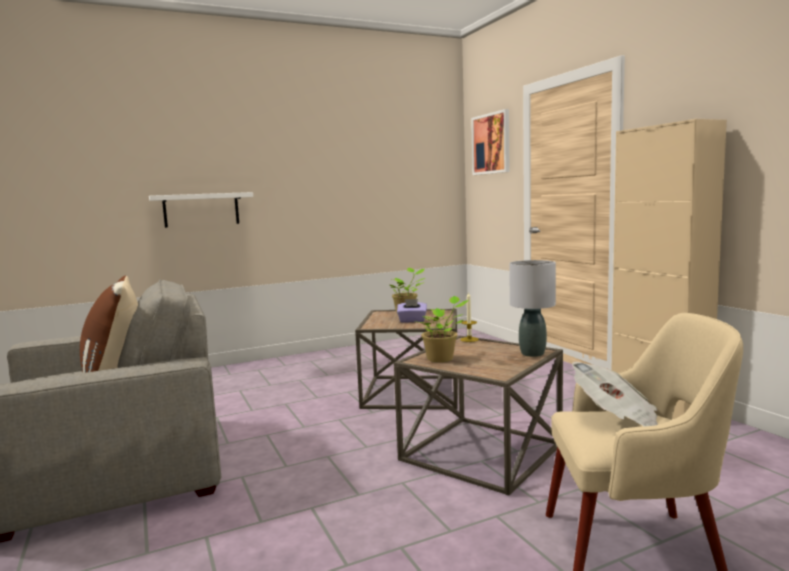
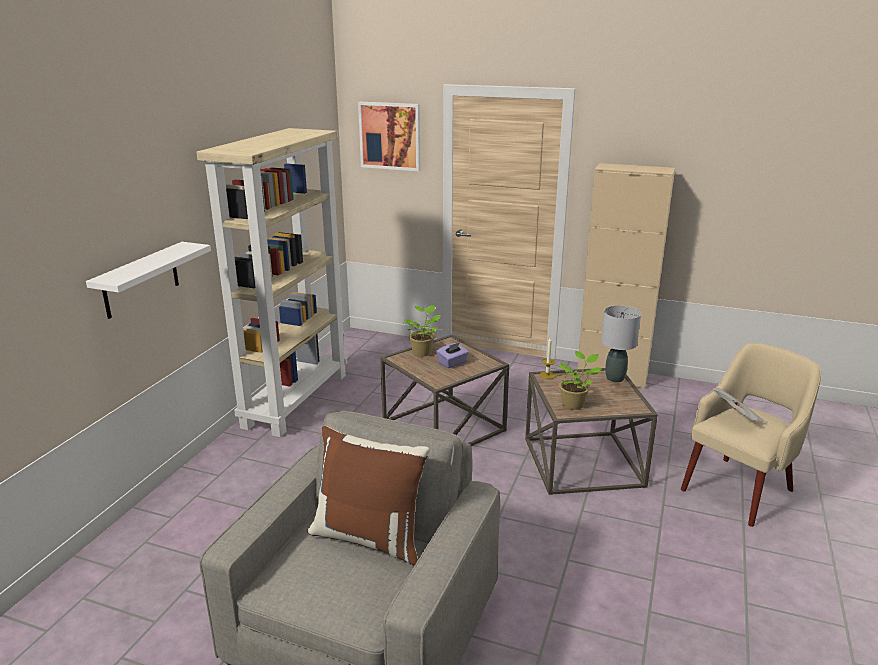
camera: 45 degrees left, 15 degrees up
(348, 353) = (296, 399): none -> beige bookcase

